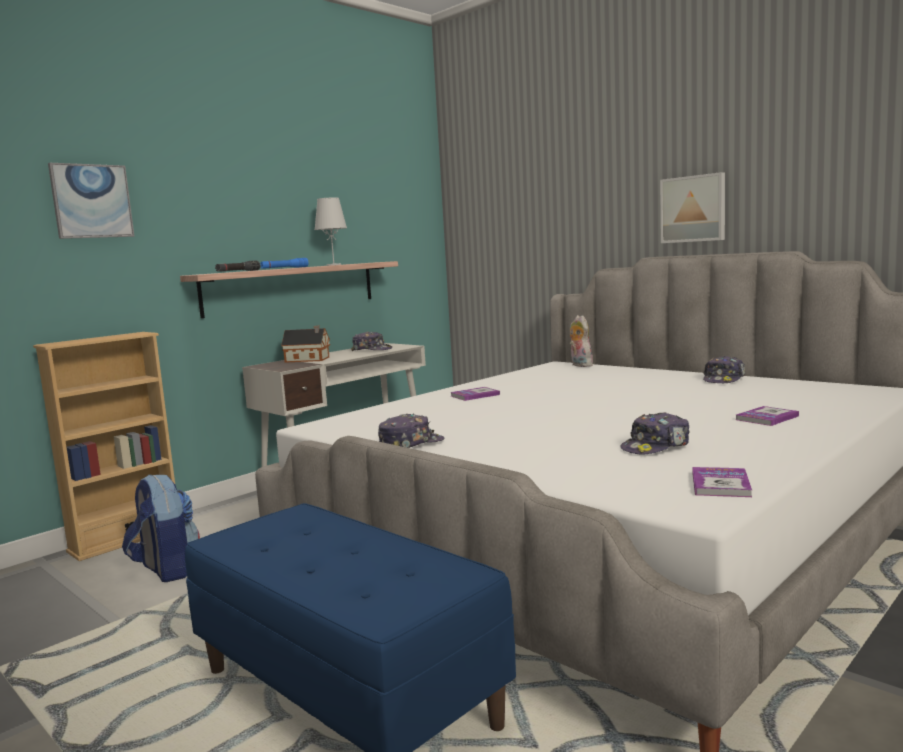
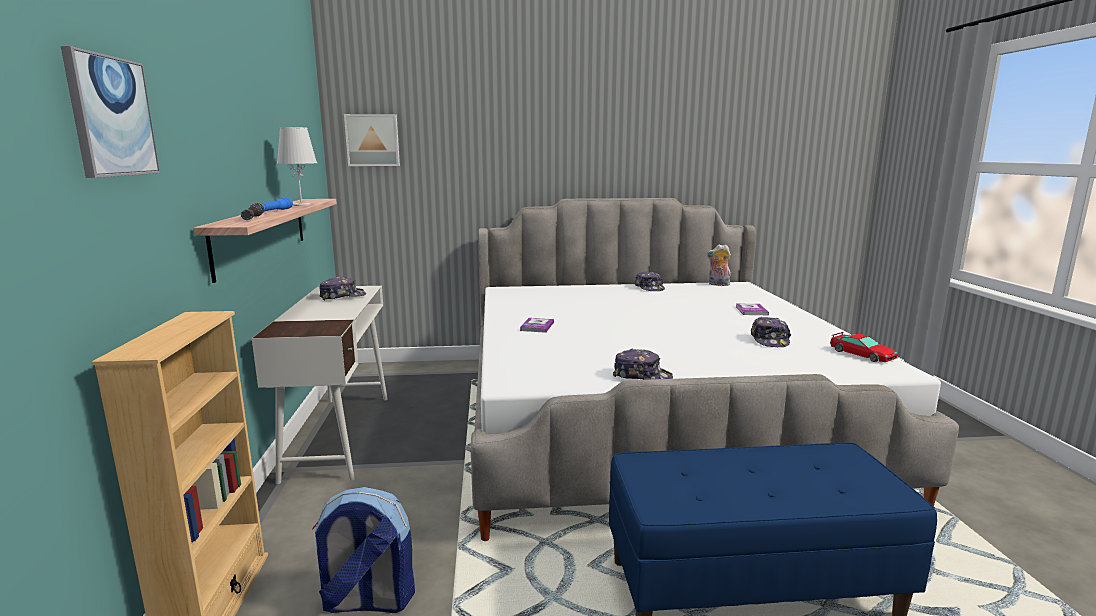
camera: 50 degrees left, 5 degrees up
(309, 359) = (311, 316): toy house -> none
(410, 444) = (642, 376): cap -> cap turned 105 degrees clockwise
(579, 365) = (522, 288): plush toy -> plush toy (718, 284)
(693, 209) = (597, 163): picture -> picture (372, 140)
(720, 484) = (861, 354): book -> toy car

